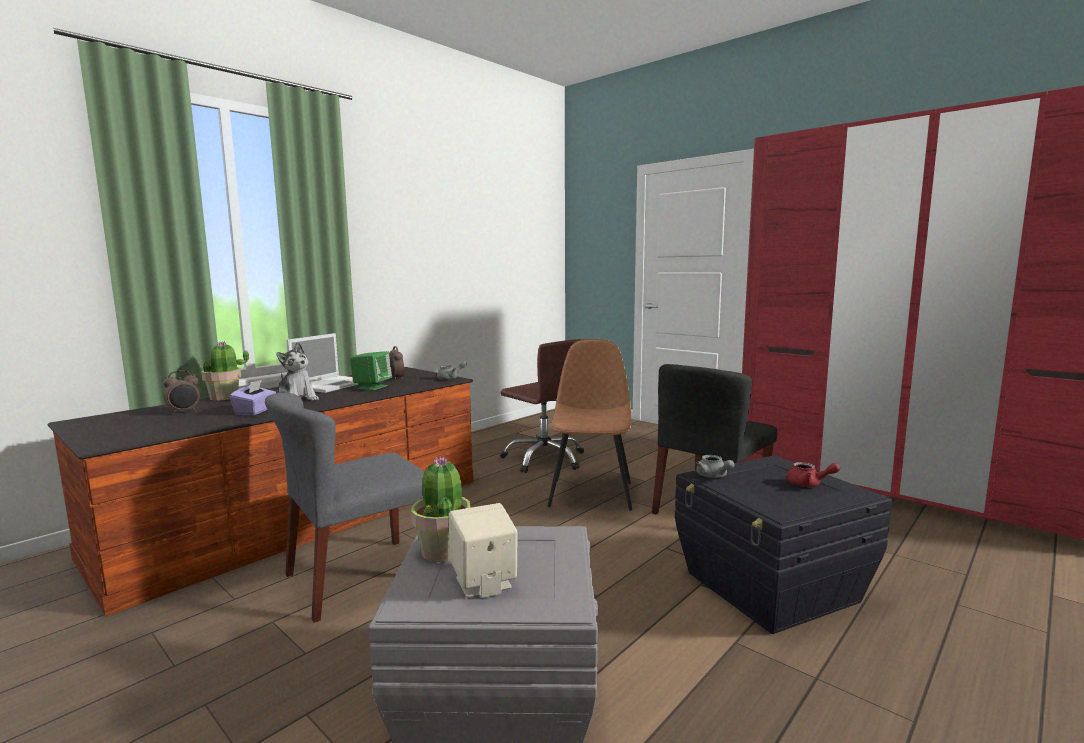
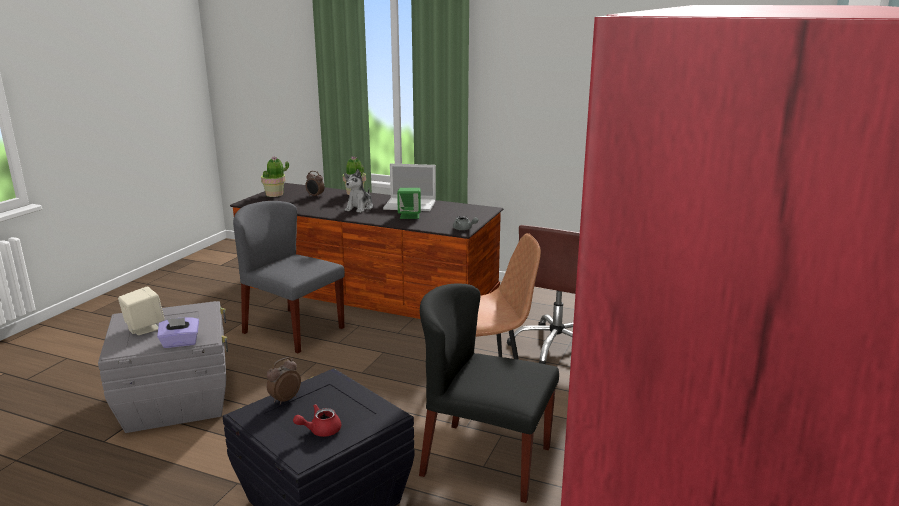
camera: 70 degrees right, 10 degrees up
(255, 411) = (322, 208): purple tissue box -> purple tissue box (180, 343)
(396, 379) = (446, 215): alarm clock -> alarm clock (284, 399)
(443, 550) = (182, 312): potted plant -> potted plant (275, 194)
(713, 476) = (327, 383): grey teapot -> none
(808, 484) = (320, 430): red teapot -> red teapot turned 60 degrees clockwise

